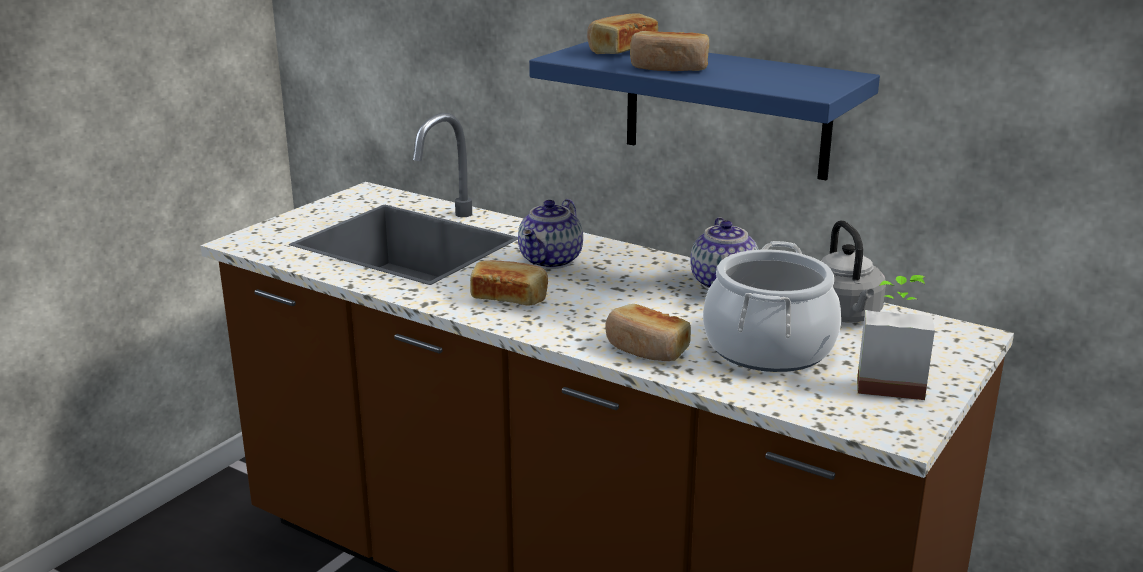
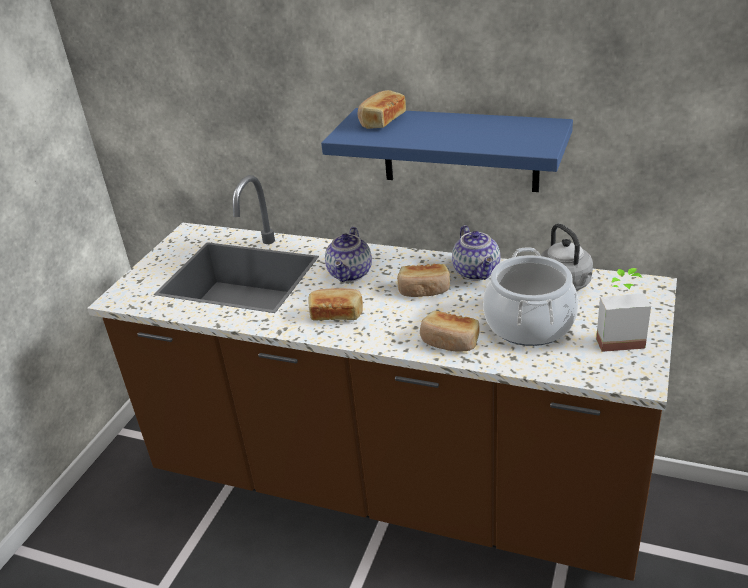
camera: 10 degrees left, 10 degrees up
(669, 68) = (427, 136): bread -> bread (424, 290)

